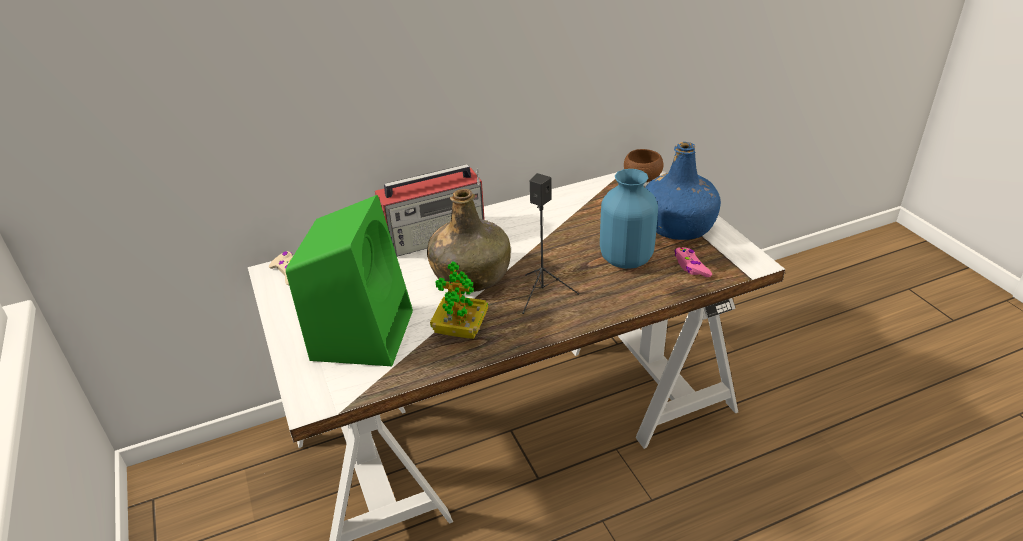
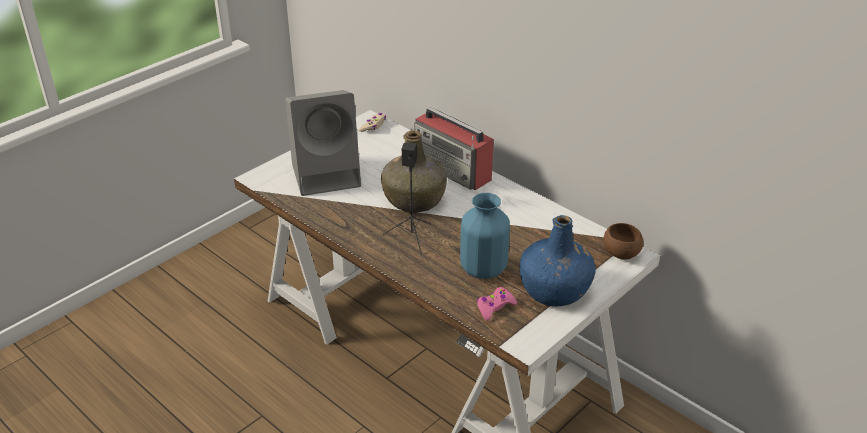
camera: 65 degrees right, 0 degrees up
(363, 332) = (328, 174): green speaker -> grey speaker
(461, 330) = (350, 212): potted plant -> none

